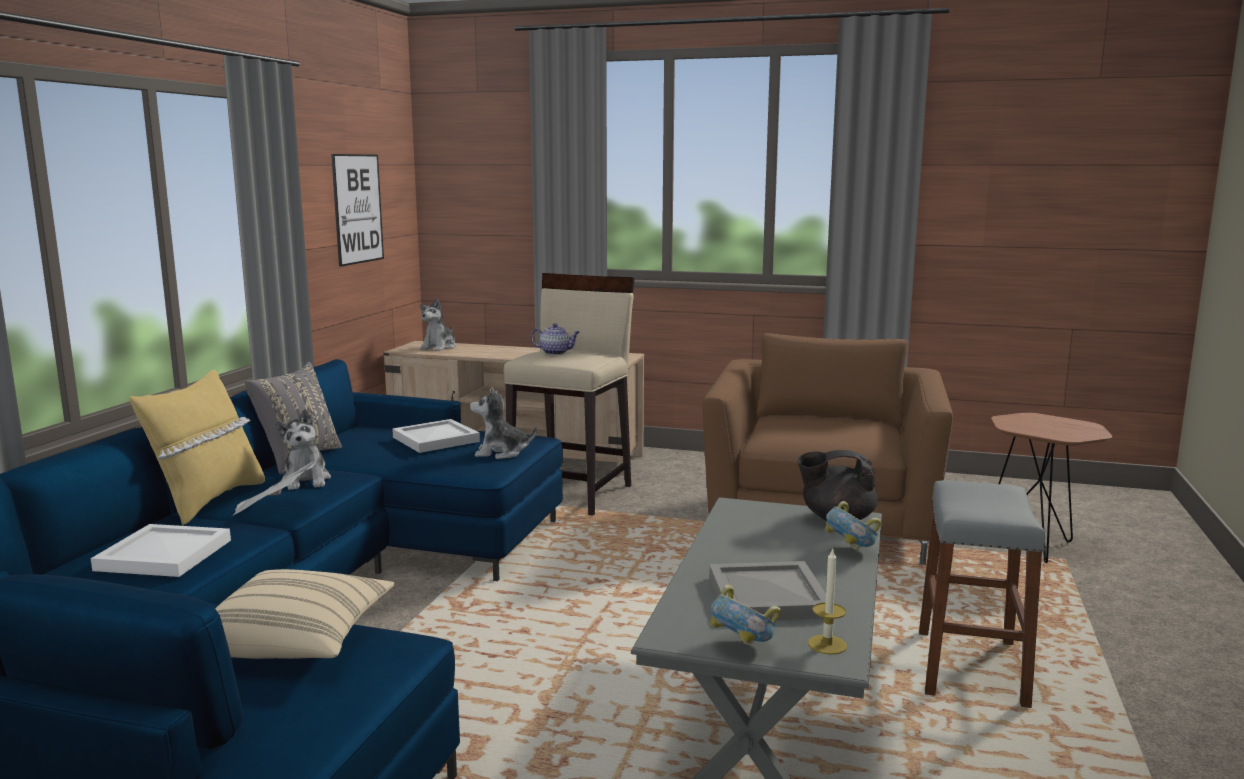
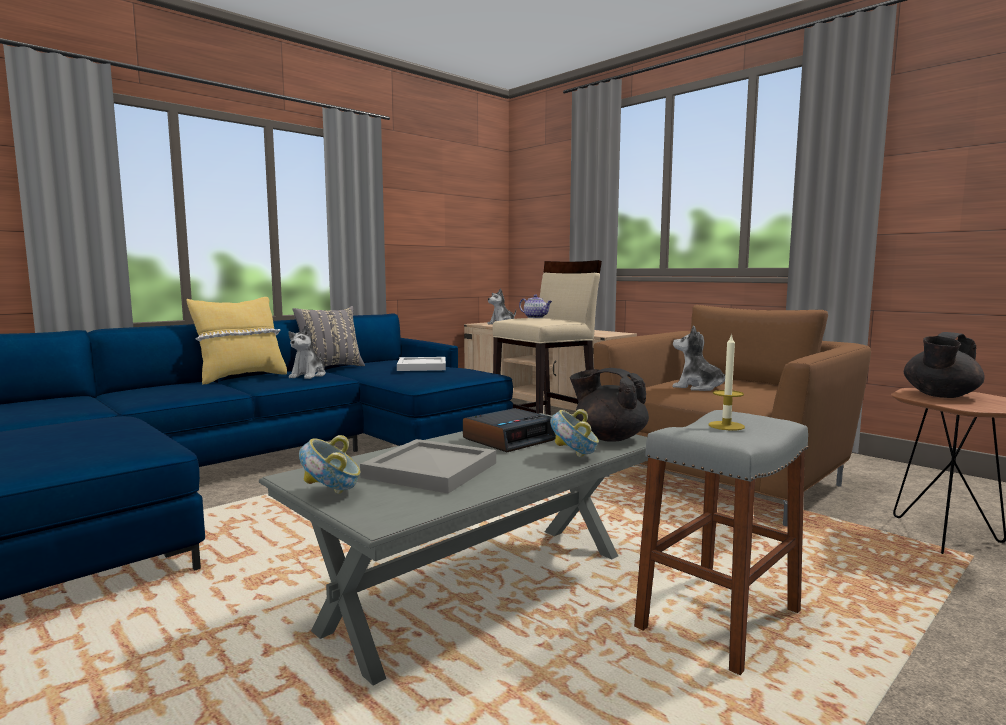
camera: 30 degrees right, 5 degrees down
(164, 555) = (161, 393): white tray -> none
(274, 511) = (258, 385): newspaper -> none
(295, 643) = (108, 437): beige pillow -> none
(357, 209) = (448, 223): picture -> none
(501, 453) = (448, 377): plush toy -> plush toy (697, 387)
(759, 541) = (509, 439): none -> alarm clock
(827, 644) = (400, 508): candle -> candle (726, 426)
(1030, 424) = (940, 396): none -> black teapot

